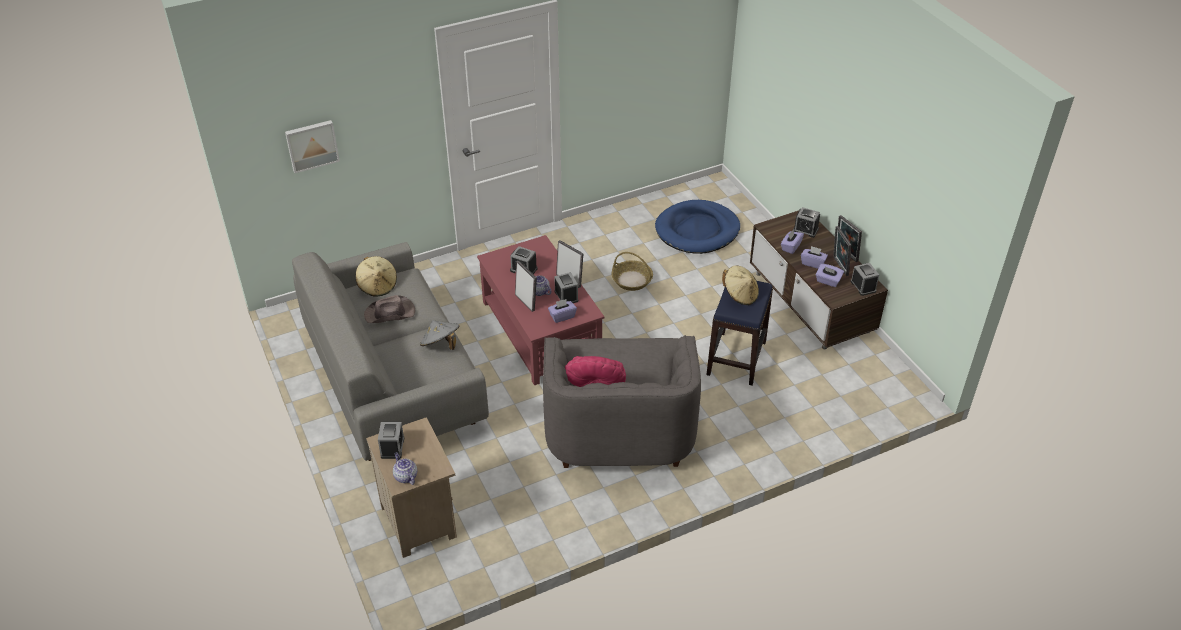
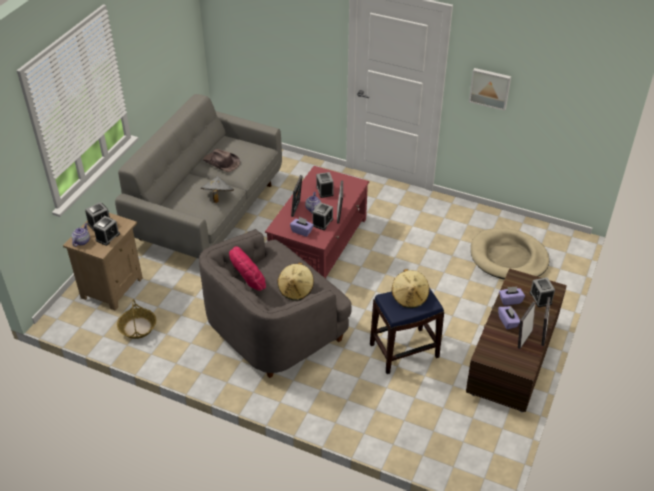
camera: 50 degrees right, 0 degrees up
(312, 145) = (253, 30): picture -> picture (490, 88)
(377, 286) = (239, 144): beige hat -> beige hat (296, 290)
(631, 280) = (416, 255): basket -> basket (137, 327)
(697, 230) = (508, 258): blue dog bed -> beige dog bed
(828, 281) = (498, 340): purple tissue box -> none
(863, 286) = (518, 364): alarm clock -> alarm clock (107, 237)

